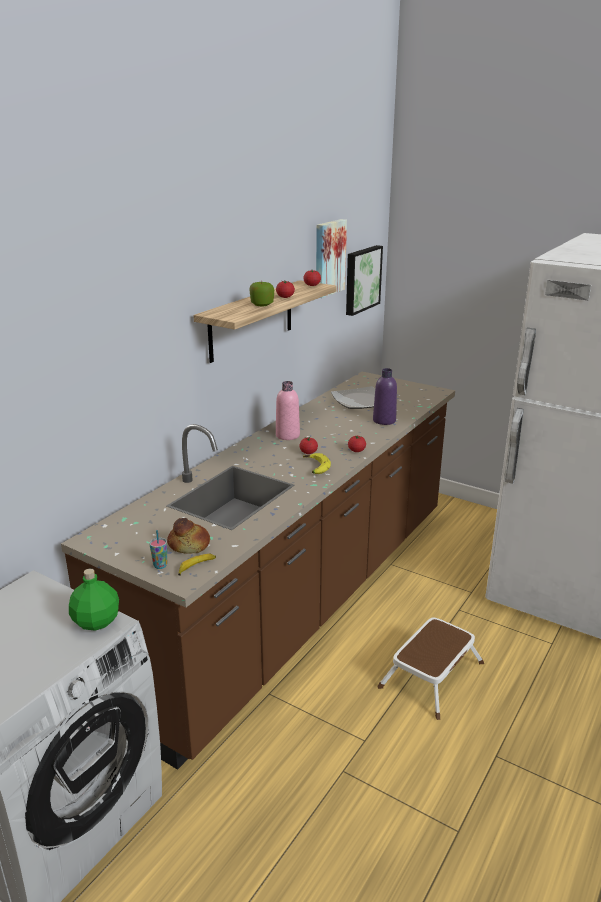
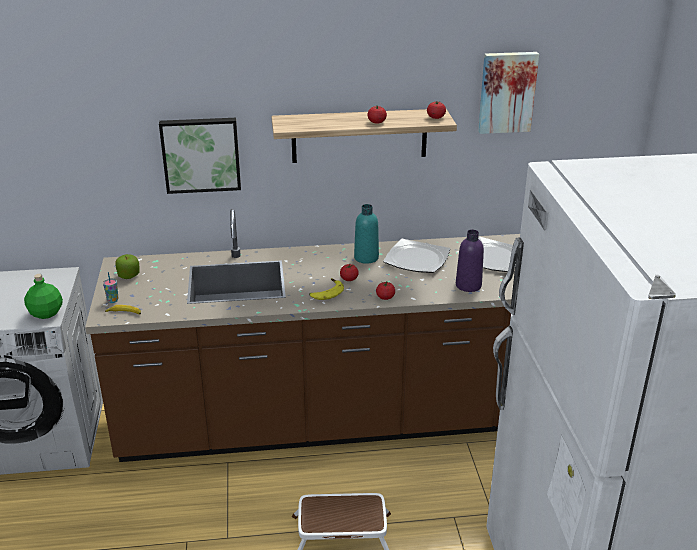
camera: 50 degrees right, 5 degrees up
(189, 544) = (149, 298): bread -> none
(262, 304) = (338, 123): apple -> apple (129, 275)
(287, 435) = (366, 258): pink bottle -> turquoise bottle
(320, 421) = (416, 259): none -> plate
(361, 279) = (579, 125): picture -> picture (201, 154)

